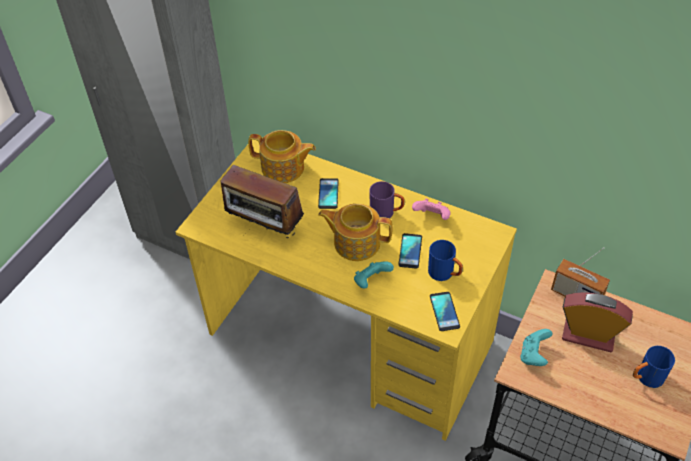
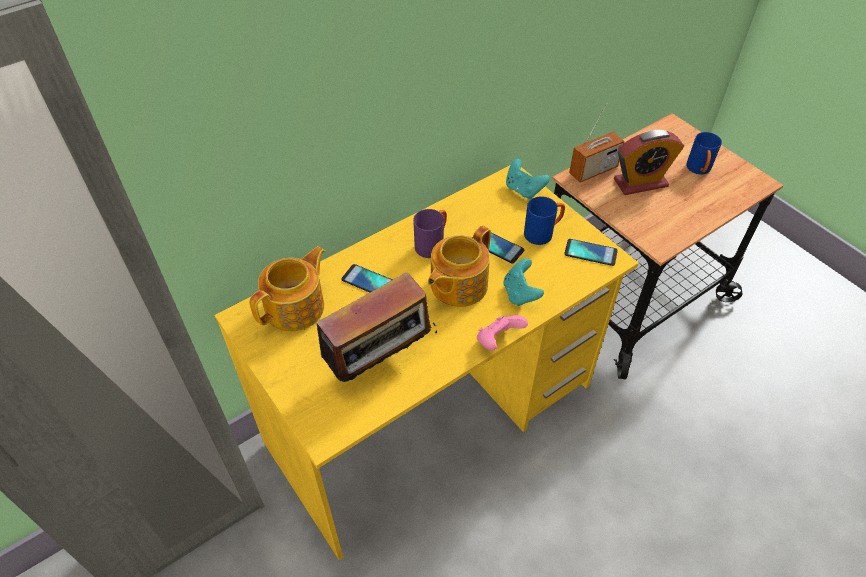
camera: 65 degrees left, 0 degrees up
(432, 217) = (462, 212): pink game controller -> pink game controller (498, 341)
(533, 355) = (646, 225): turquoise game controller -> turquoise game controller (523, 190)
(588, 335) = (640, 183): alarm clock -> alarm clock turned 150 degrees counterclockwise

